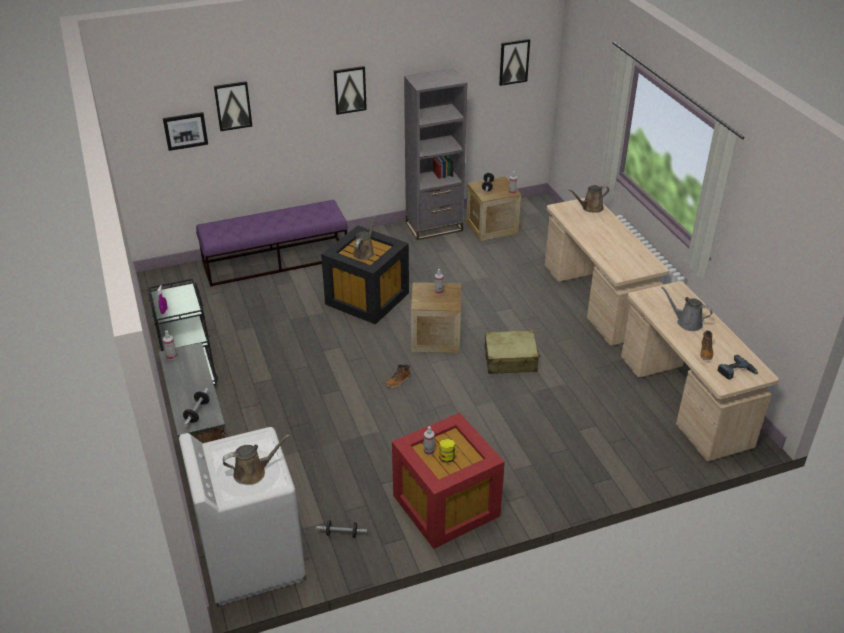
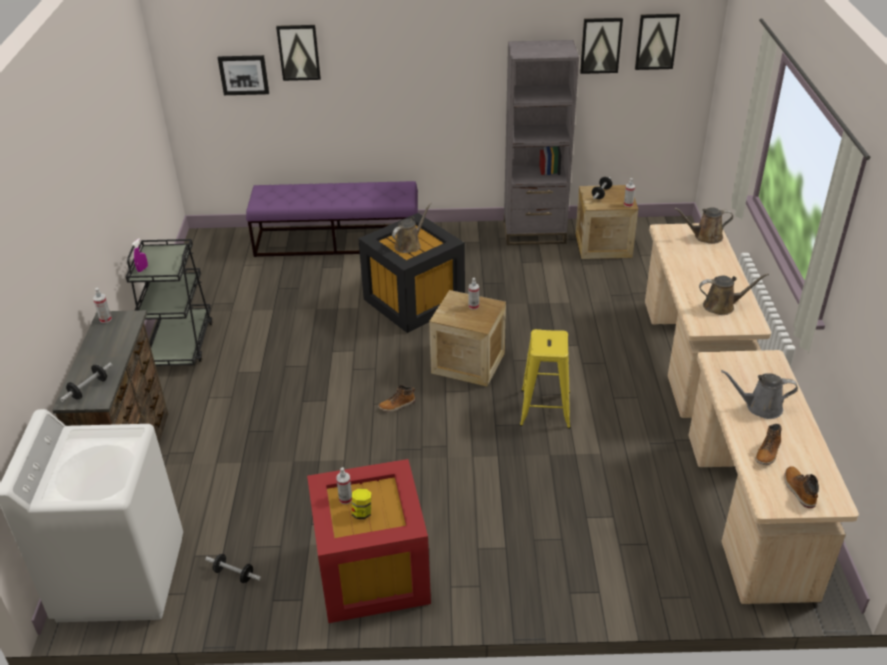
camera: 20 degrees right, 0 degrees up
(253, 472) = (93, 474): brown watering can -> brown watering can (722, 306)
(349, 89) = (440, 51): picture -> picture (600, 45)
(510, 360) = (545, 408): beige suitcase -> yellow stool
(686, 322) = (760, 407): grey watering can -> grey watering can turned 45 degrees counterclockwise
(736, 371) = (799, 490): power drill -> boot

